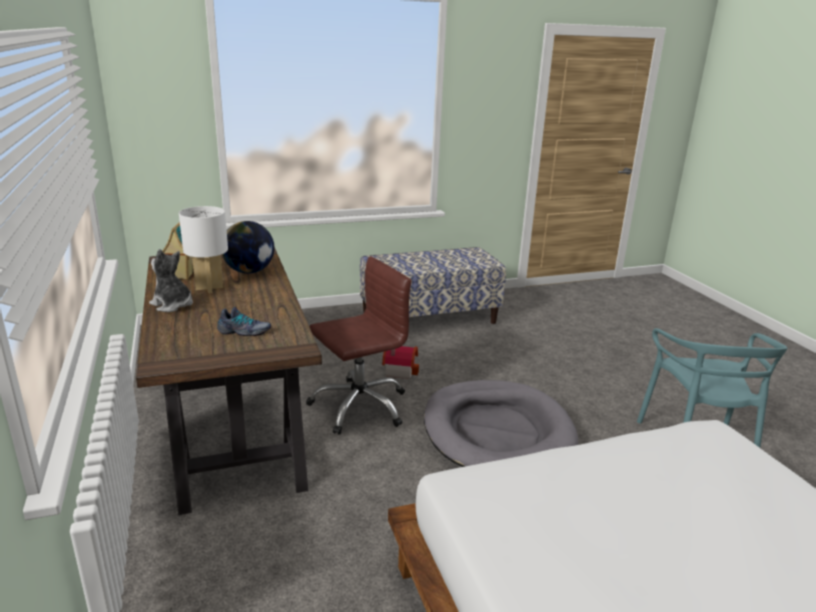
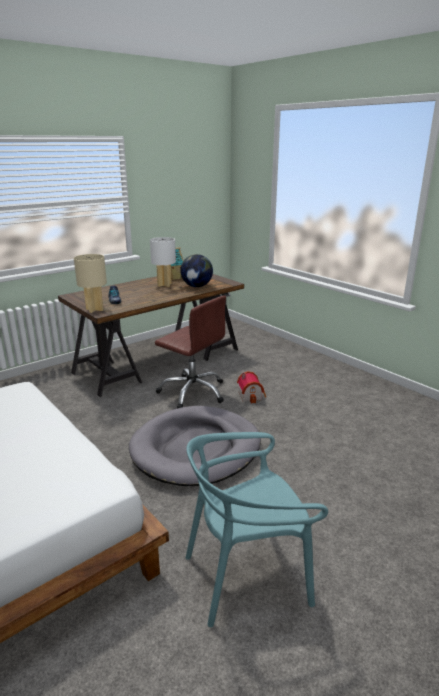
camera: 70 degrees right, 0 degrees up
(172, 305) = (136, 284): plush toy -> none
(276, 351) = (95, 309): none -> beige table lamp
(429, 318) = (349, 390): bench -> none

